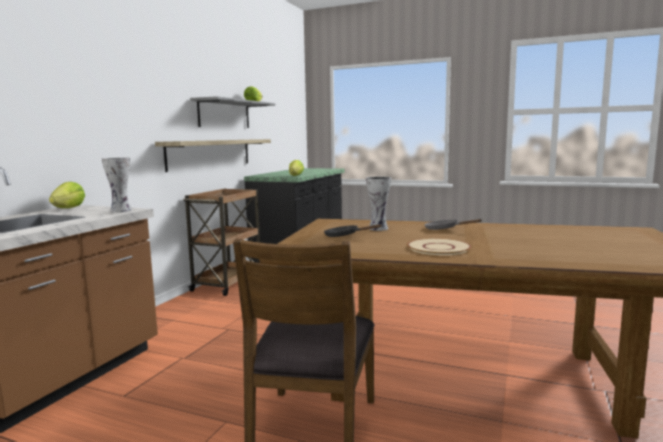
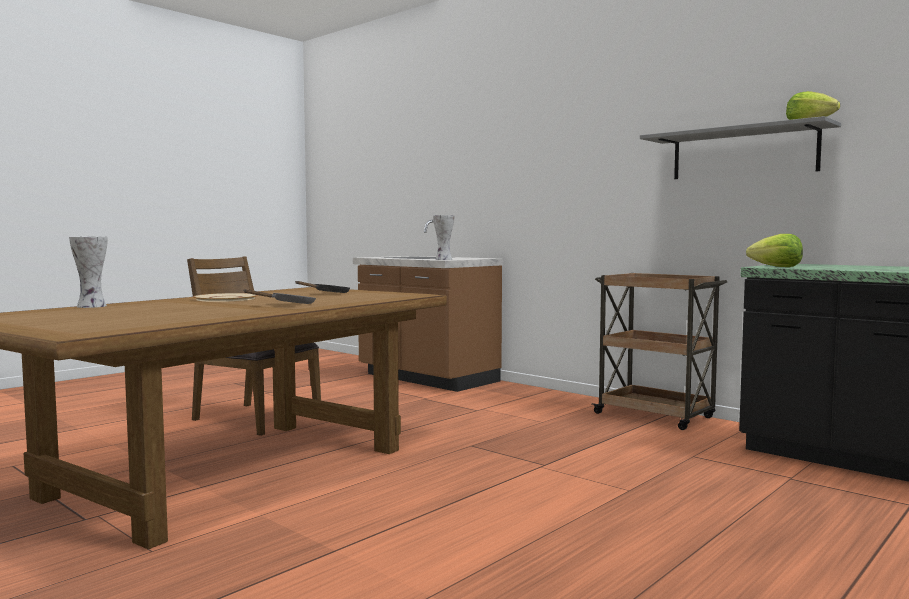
camera: 110 degrees right, 5 degrees down
(68, 208) = (478, 258): lettuce -> none
(210, 153) = (698, 218): shelf -> none
(379, 228) = (343, 298): vase -> vase (91, 306)

